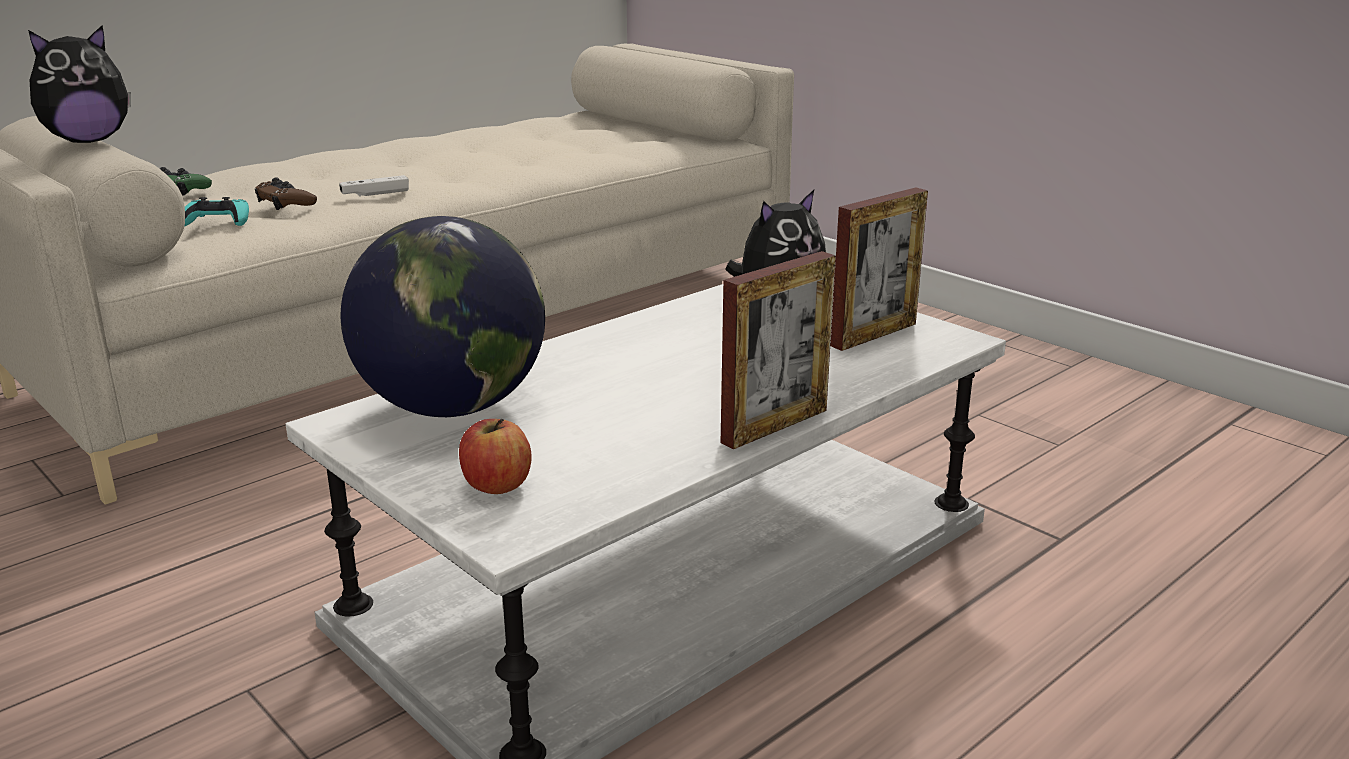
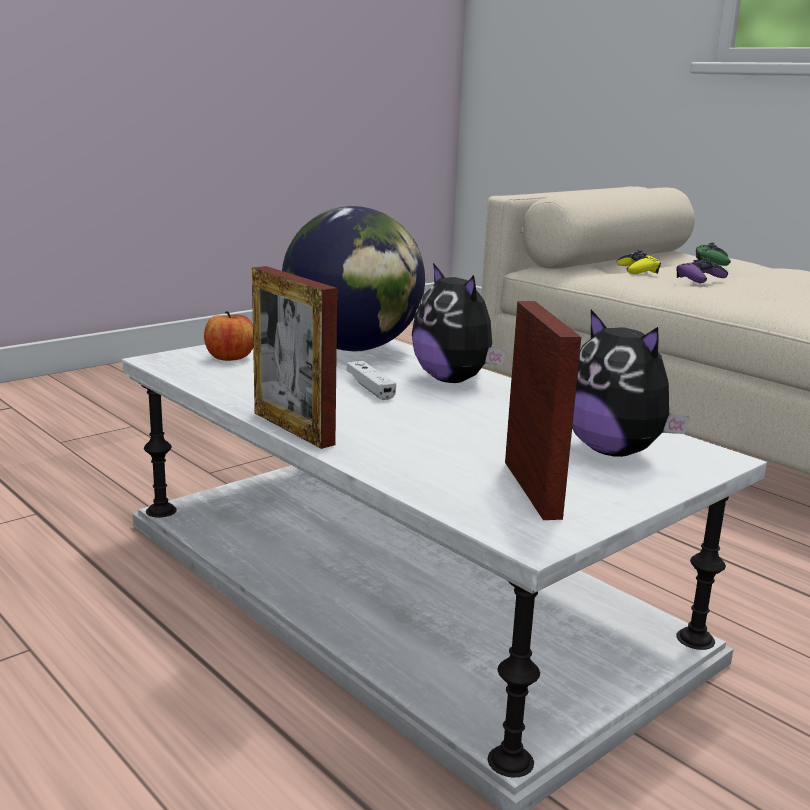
camera: 90 degrees right, 5 degrees down
(88, 141) = (603, 192): plush toy -> plush toy (454, 380)
(217, 221) = (638, 270): turquoise game controller -> yellow game controller
(285, 202) = (700, 278): brown game controller -> purple game controller
(375, 194) = (747, 293): white game controller -> white game controller (370, 388)
(874, 335) = (531, 489): picture frame -> picture frame turned 150 degrees counterclockwise

